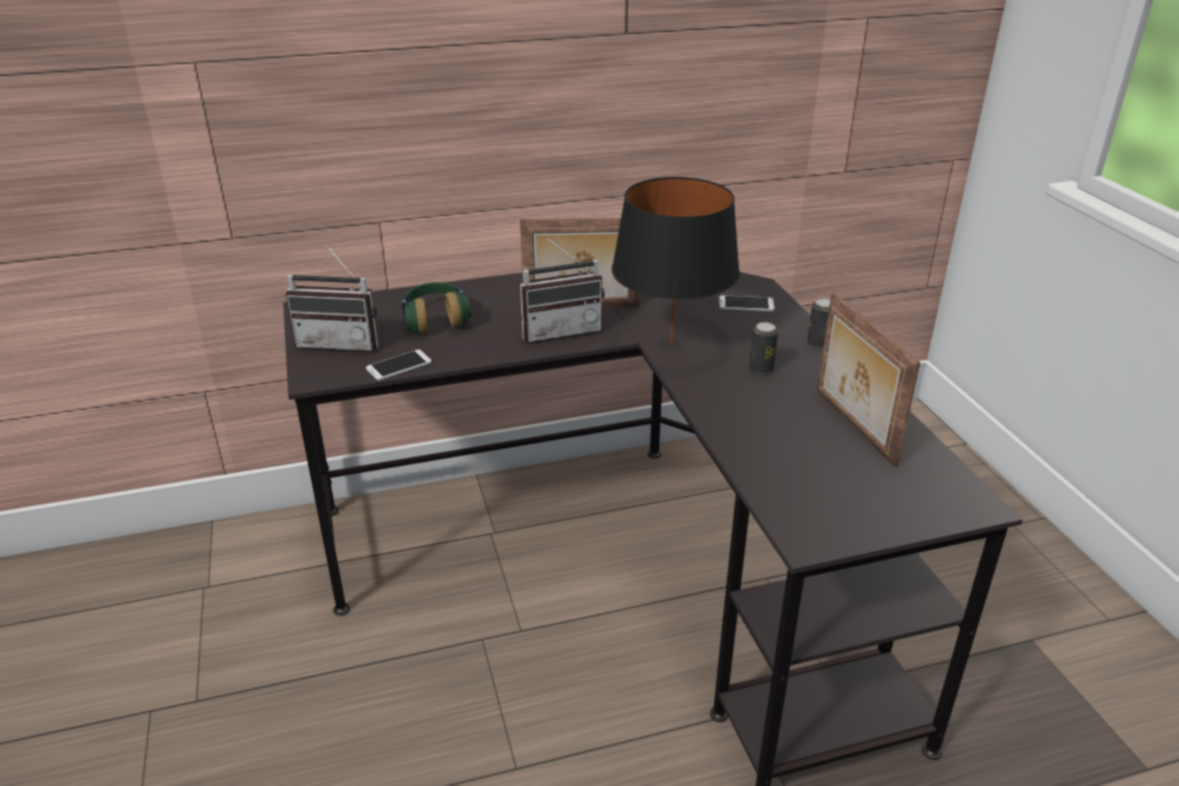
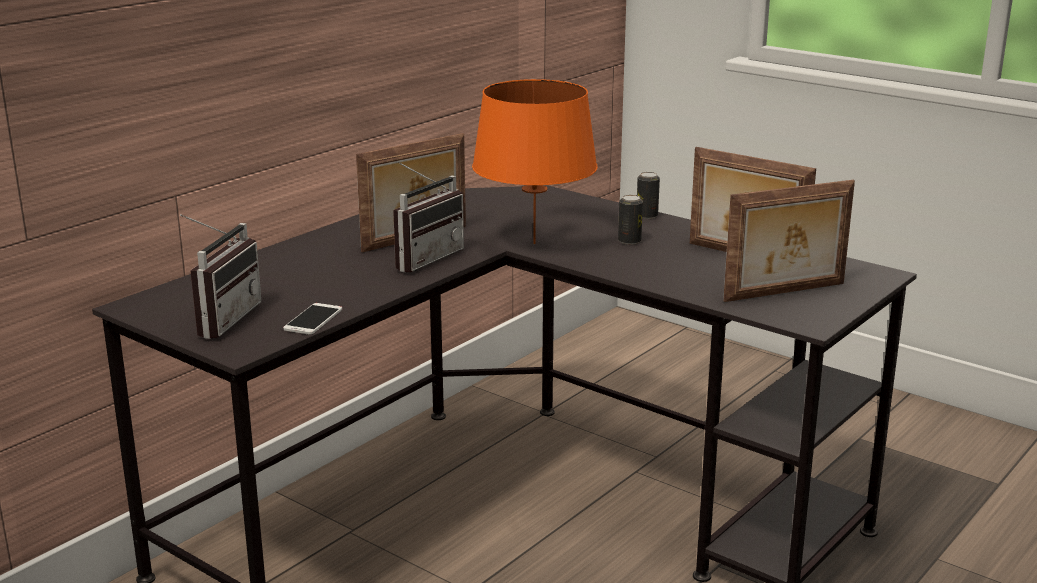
camera: 35 degrees left, 10 degrees down
(342, 341) = (220, 319): radio -> radio turned 45 degrees counterclockwise
(435, 319) = (290, 280): headphones -> none
(671, 343) = (533, 243): black table lamp -> orange table lamp
(746, 304) = (553, 205): phone -> none
(833, 489) = (785, 293): none -> picture frame

